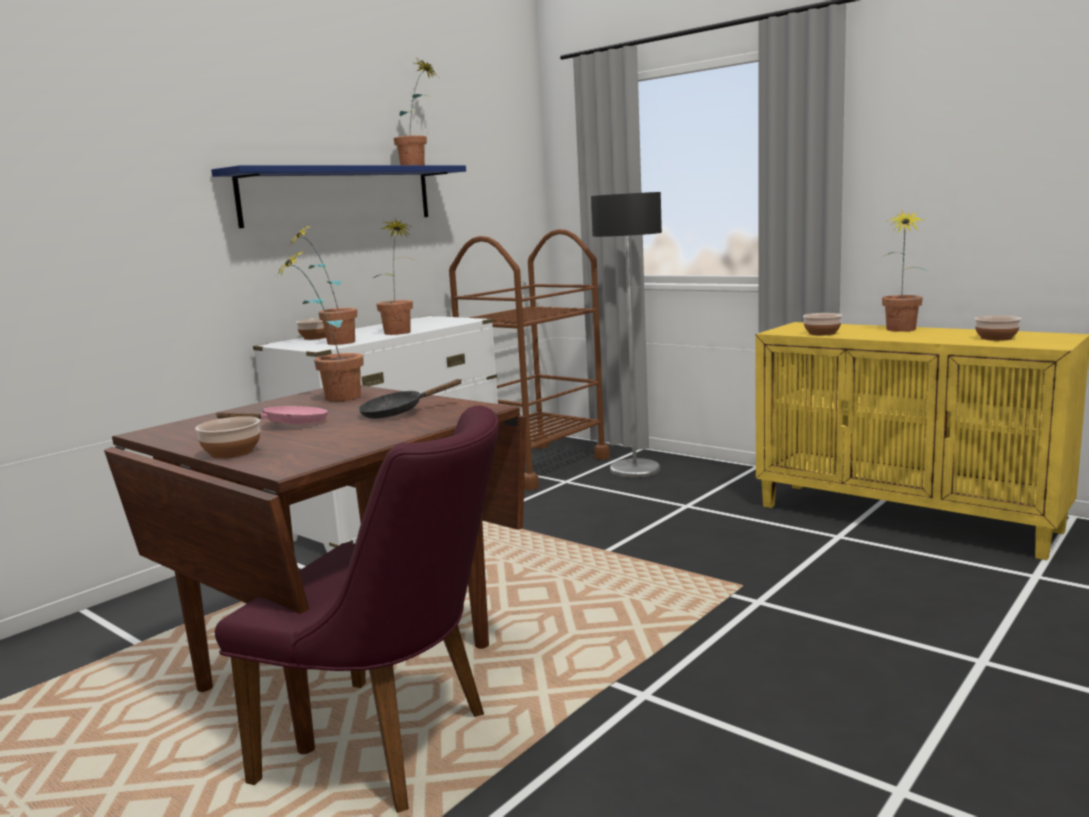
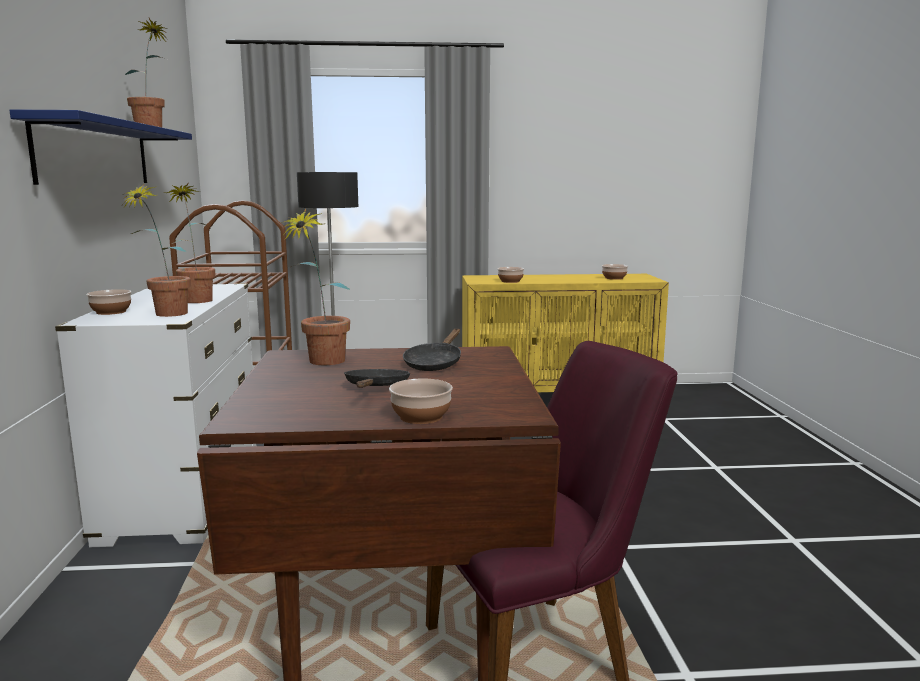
camera: 45 degrees left, 0 degrees up
(289, 425) = (376, 388): pink frying pan -> black frying pan
(900, 330) = (549, 277): potted plant -> none

